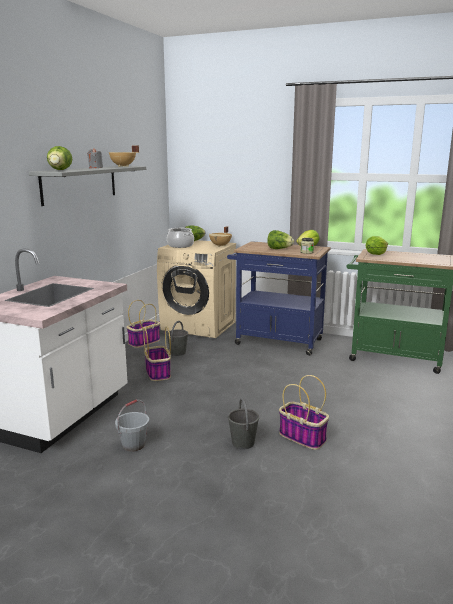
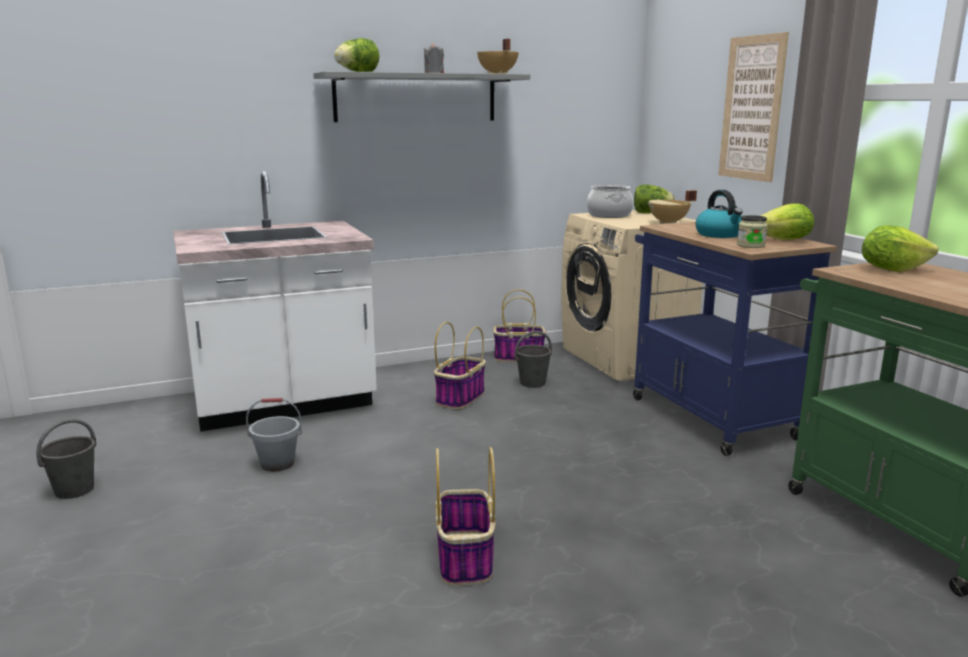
camera: 45 degrees right, 0 degrees up
(243, 443) = (380, 522): grey bucket -> grey bucket (75, 489)
(256, 182) = (752, 108): none -> picture
(279, 249) = (719, 235): lettuce -> kettle

